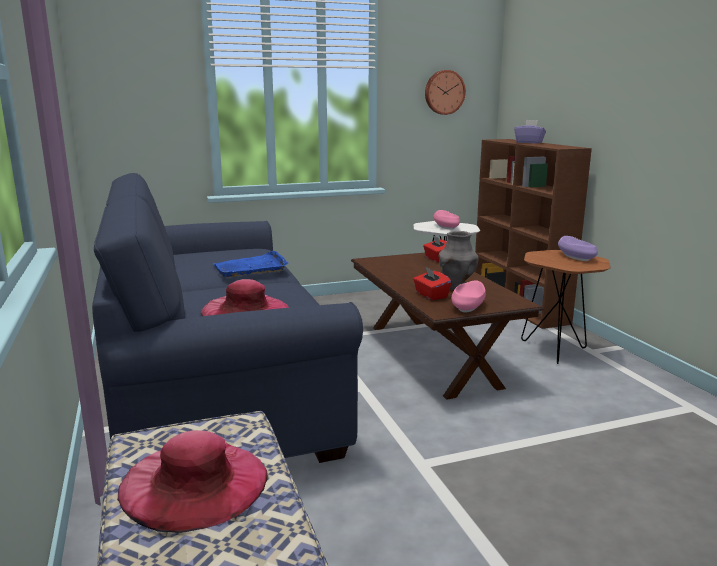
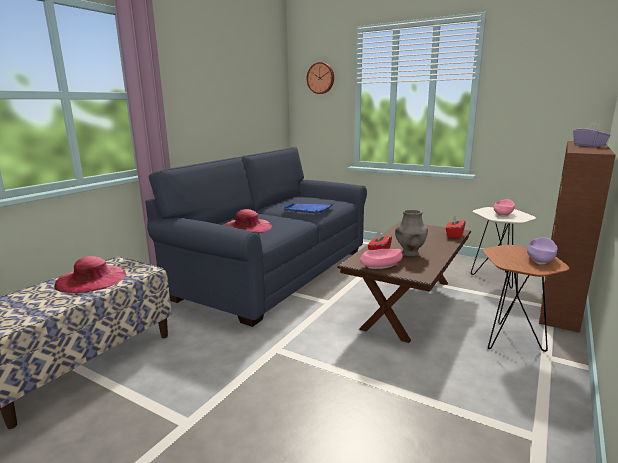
camera: 50 degrees right, 0 degrees up
(444, 92) = (545, 96): wall clock -> wall clock (321, 78)

